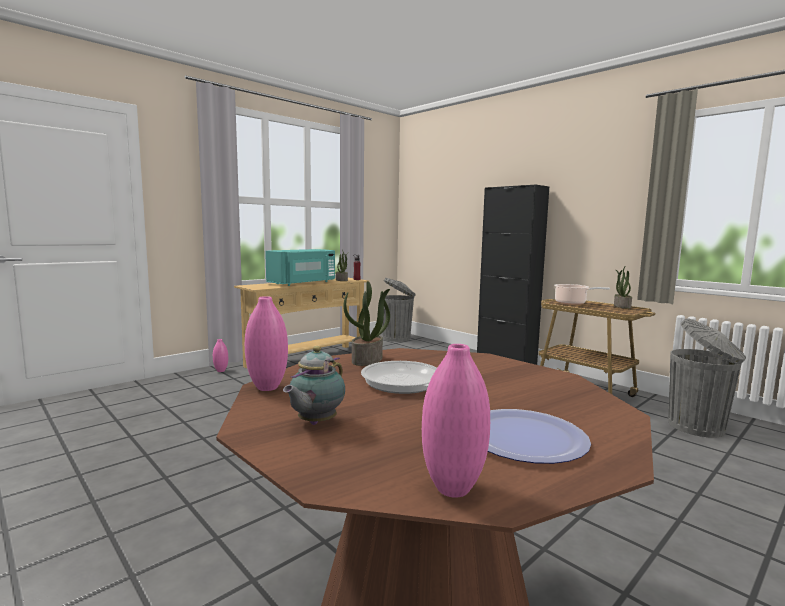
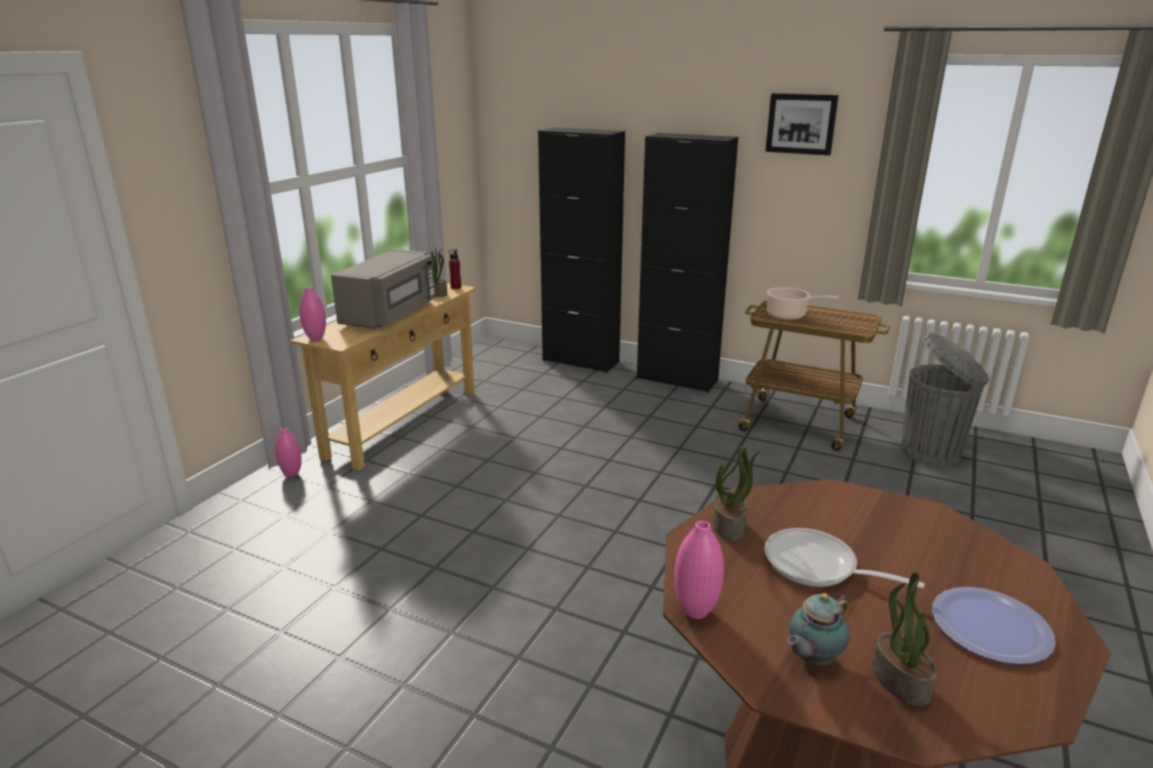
camera: 20 degrees left, 15 degrees up
(303, 283) = (391, 314): turquoise microwave -> grey microwave
(315, 423) = (812, 659): teapot -> teapot turned 45 degrees clockwise
(397, 338) = (501, 354): grey trash can -> none
(445, 346) = (580, 361): none -> black cabinet
(453, 488) = (1003, 712): pink vase -> pink vase (316, 338)
(592, 173) = (801, 124): none -> picture
(621, 306) = (846, 315): potted plant -> potted plant (898, 681)

